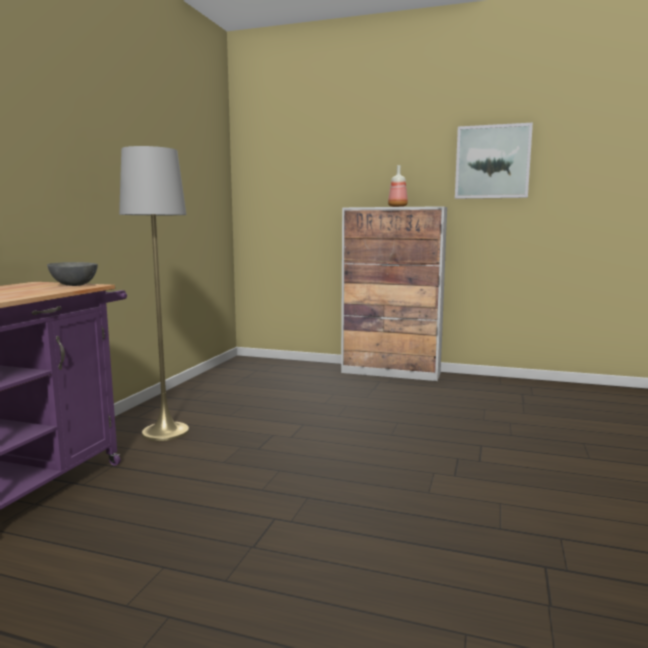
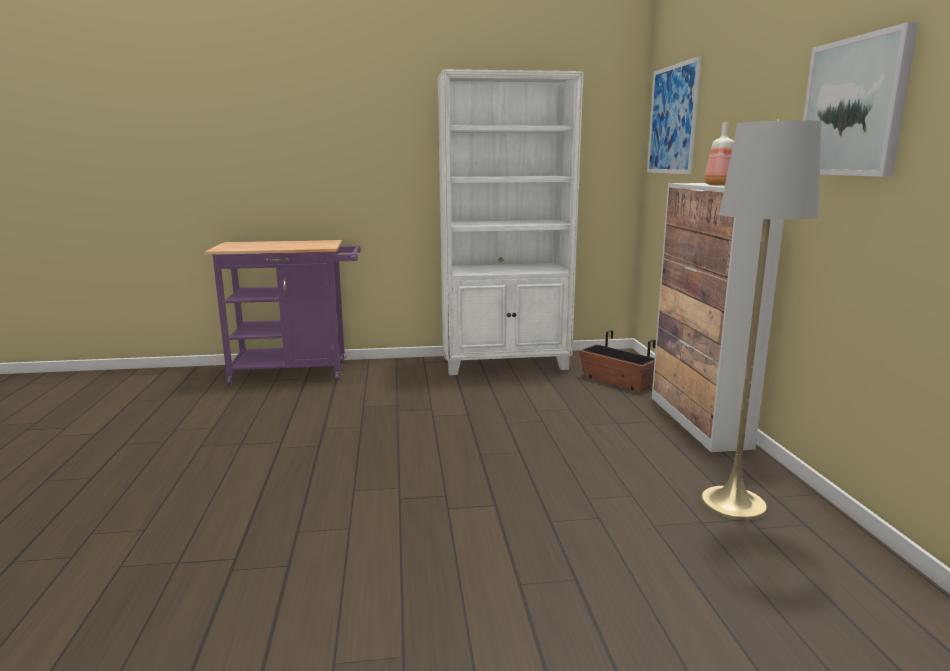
camera: 65 degrees right, 5 degrees up
(74, 285) = (324, 245): grey bowl -> none
(165, 432) = (404, 377): grey floor lamp -> grey floor lamp (733, 503)
(202, 391) = (506, 363): none -> white bookcase
(278, 162) = (672, 120): none -> picture
(298, 372) = (617, 381): none -> planter

